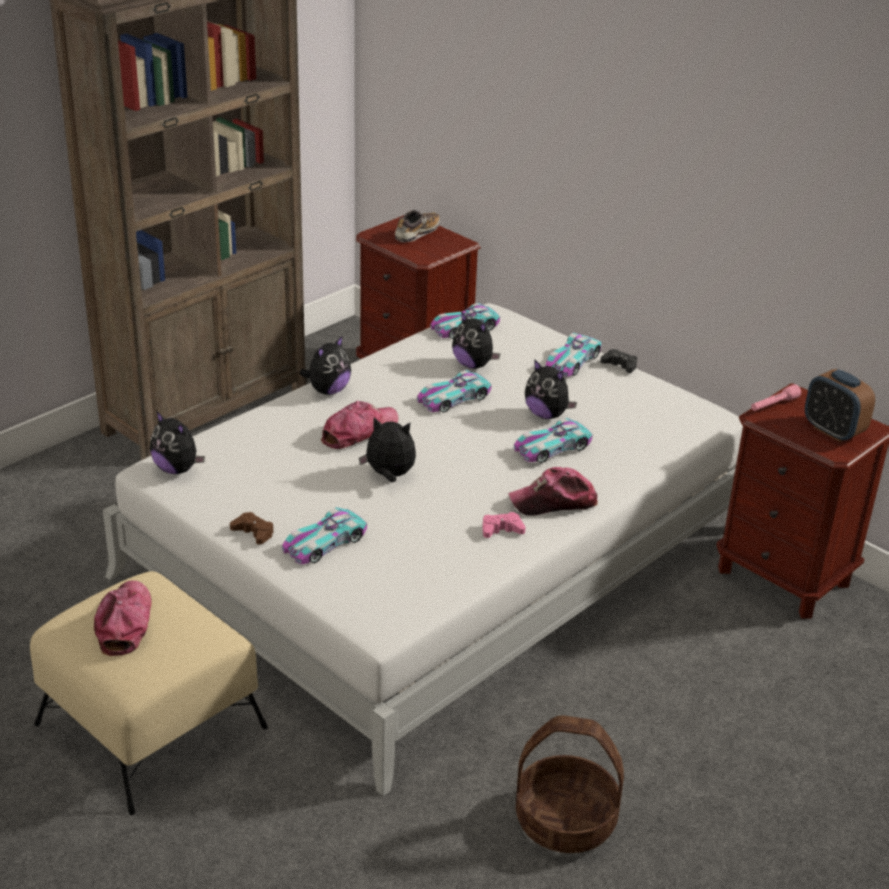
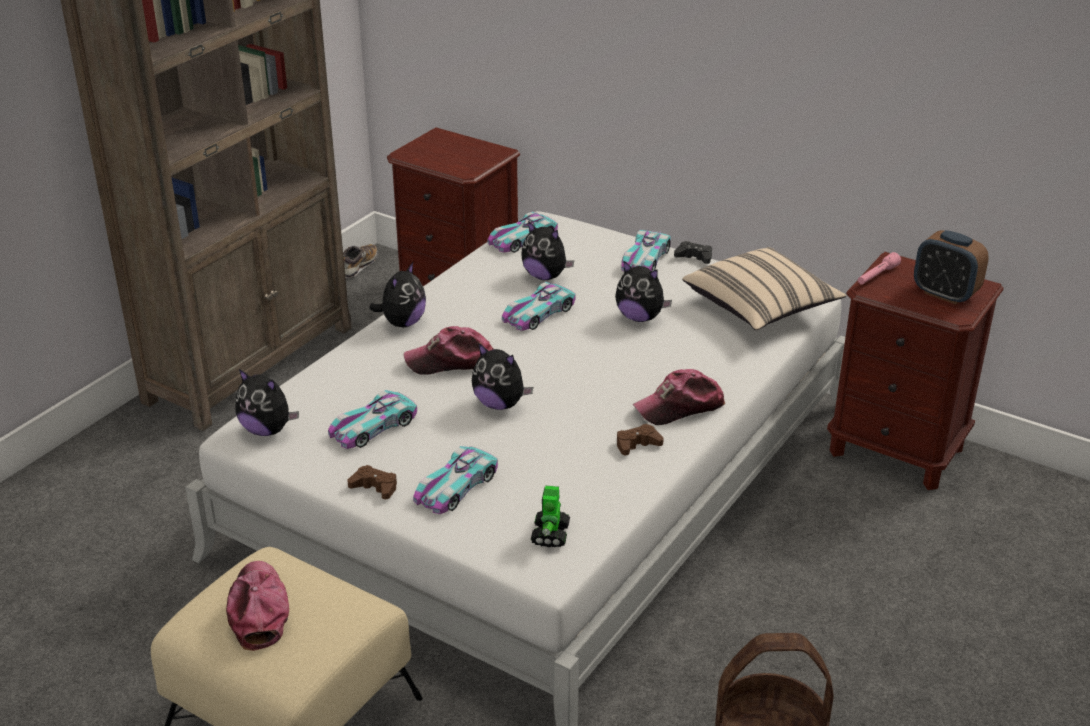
camera: 10 degrees left, 0 degrees up
(359, 431) = (452, 362): cap -> cap turned 135 degrees counterclockwise
(389, 475) = (500, 404): plush toy -> plush toy turned 150 degrees counterclockwise
(393, 597) = (550, 534): none -> toy robot
(417, 234) = (450, 148): shoe -> shoe (357, 267)
(501, 530) = (637, 444): pink game controller -> brown game controller
(552, 448) = (658, 351): toy car -> toy car (373, 427)
(663, 421) = (760, 308): none -> beige pillow

